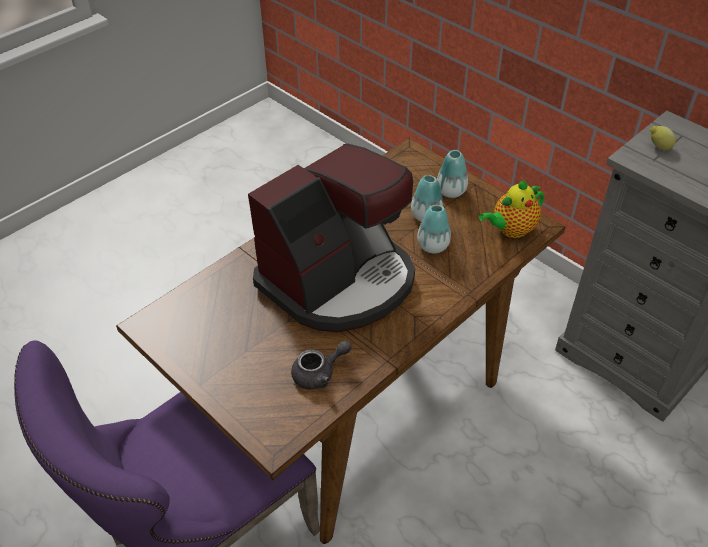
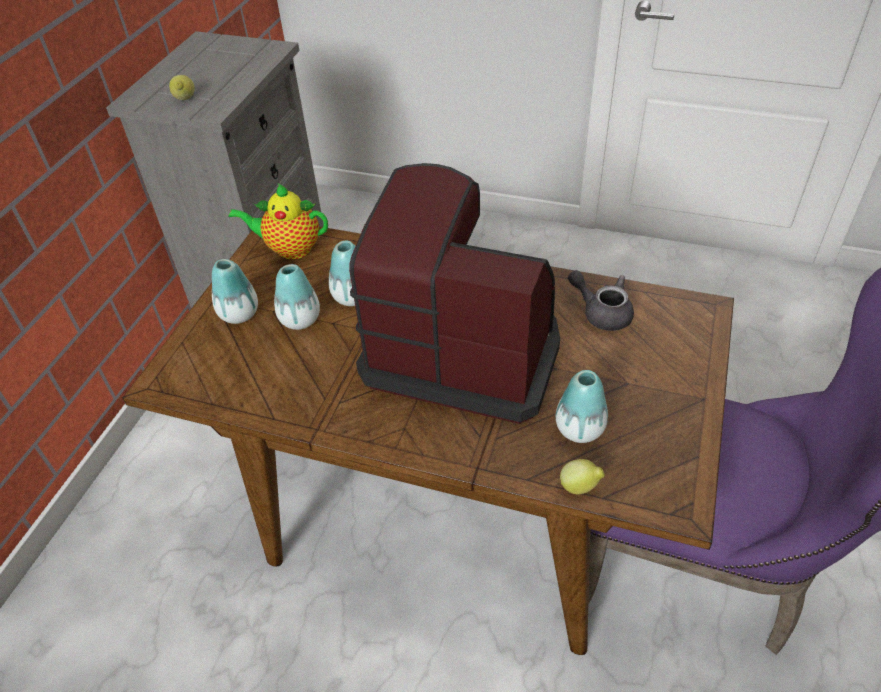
camera: 115 degrees left, 0 degrees up
(196, 288) = (580, 487): none -> lemon
(232, 307) = (579, 429): none -> vase
(511, 230) = (290, 249): teapot -> teapot turned 150 degrees clockwise

